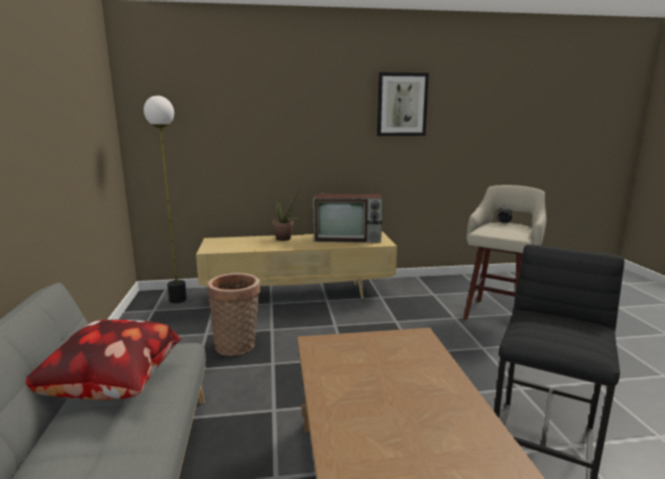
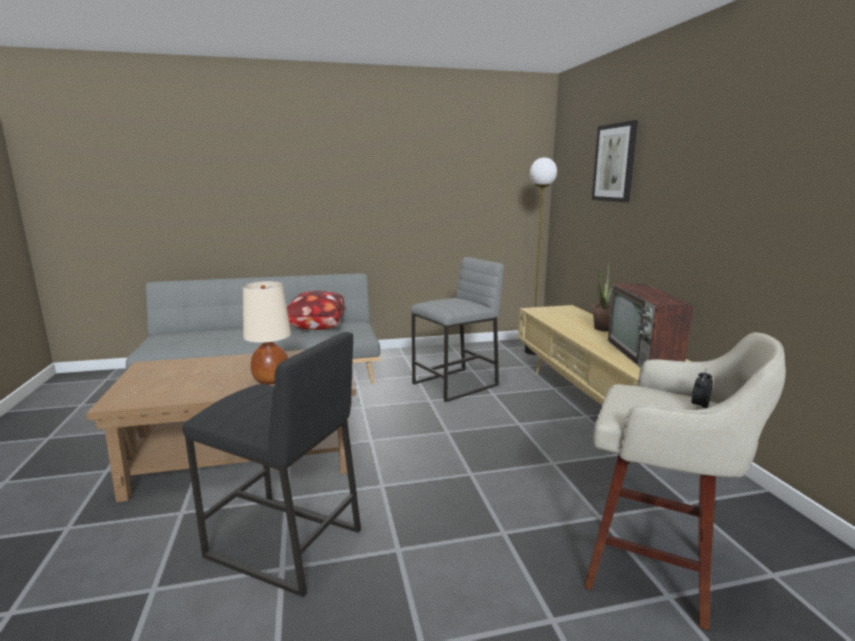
camera: 85 degrees right, 0 degrees up
(237, 346) = (455, 384): basket -> grey stool
(401, 104) = (789, 155): picture -> picture (615, 163)
(418, 376) = (271, 380): none -> beige table lamp

